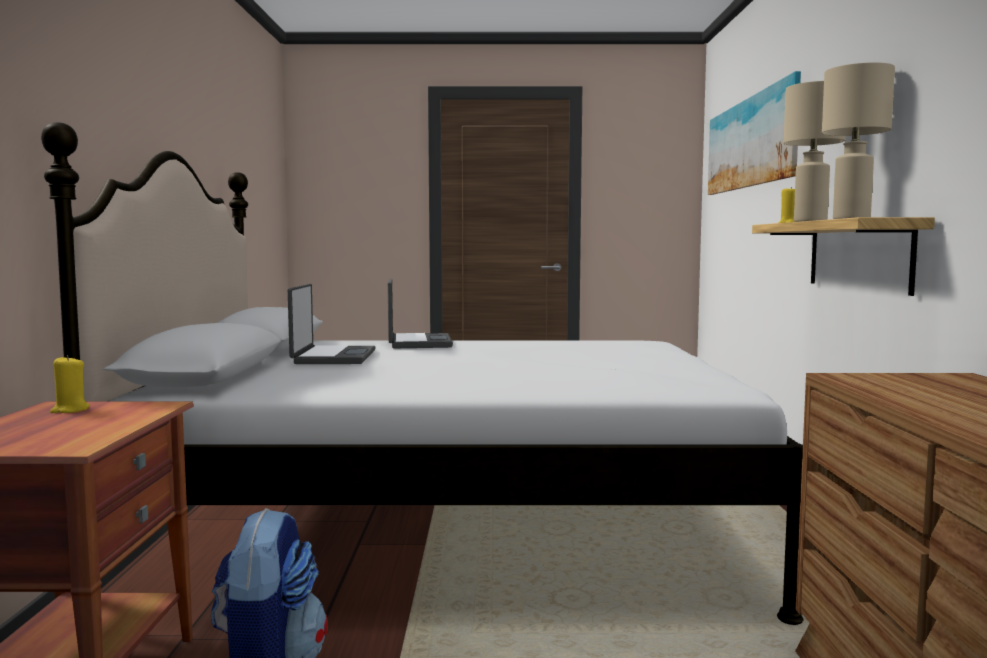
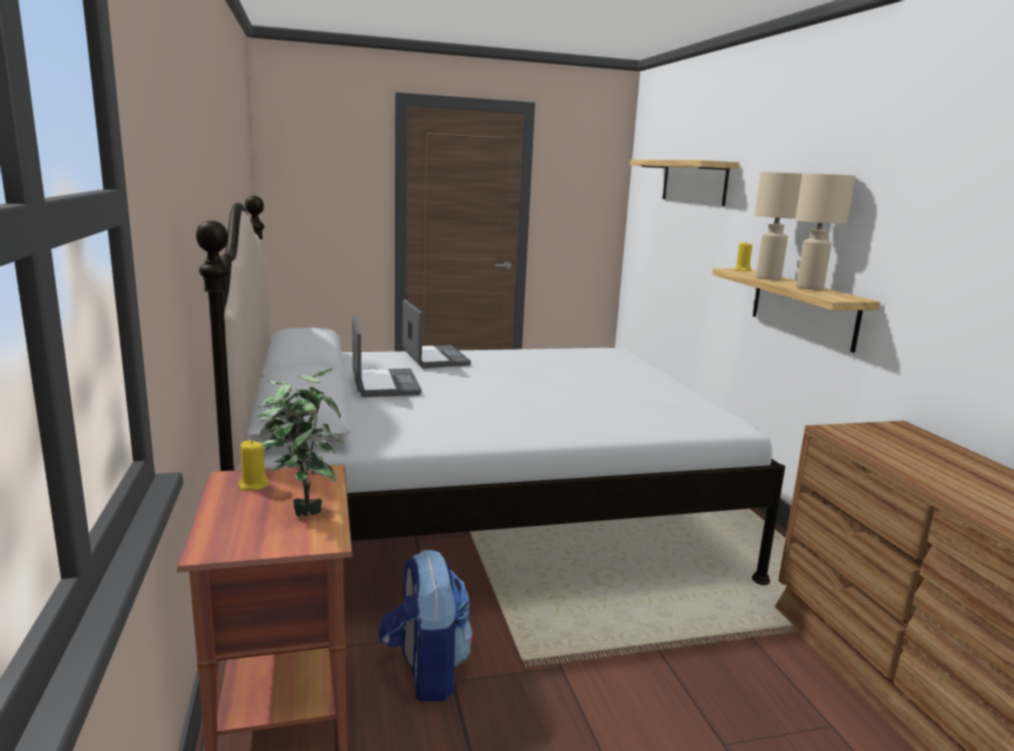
camera: 15 degrees left, 10 degrees up
(92, 425) = (302, 508): none -> potted plant
(752, 143) = (694, 182): picture -> shelf

